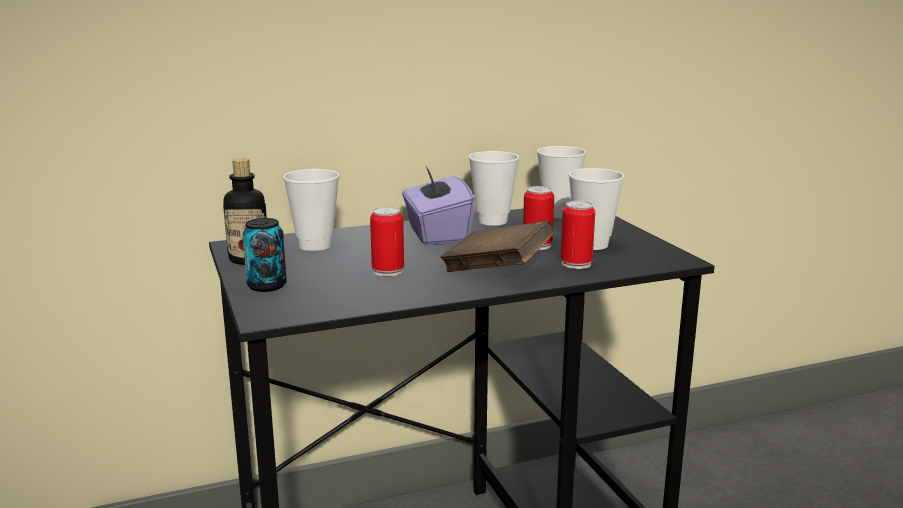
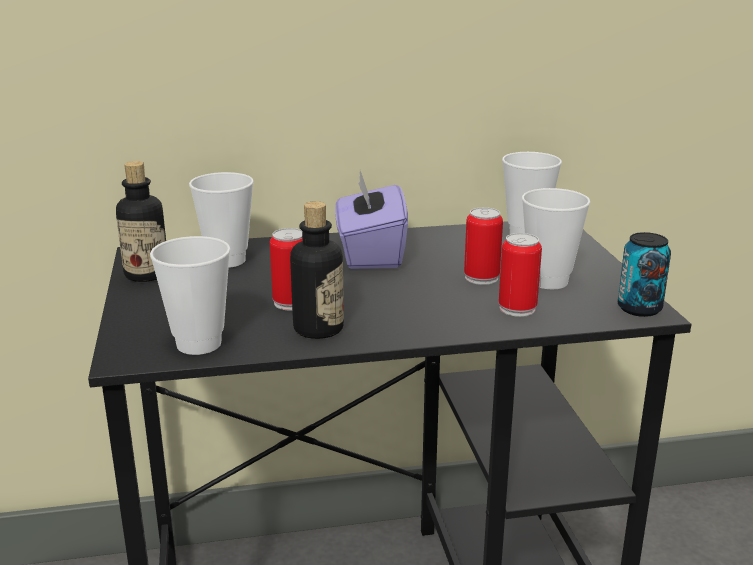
camera: 10 degrees right, 5 degrees up
(267, 286) = (148, 313): can -> can (639, 308)
(420, 287) = (318, 329): none -> bottle
(492, 221) = (443, 239): cup -> cup (199, 344)
(496, 271) = (417, 312): brown book -> none

